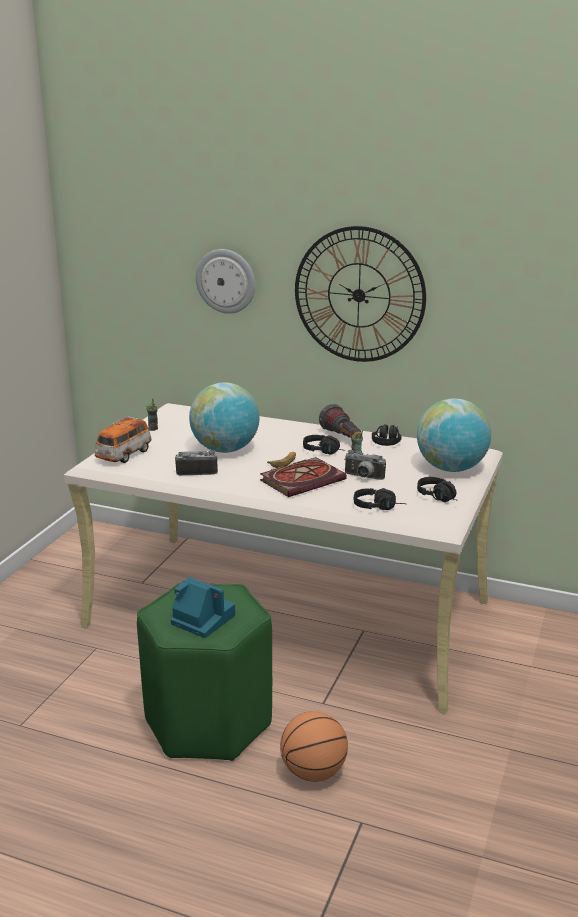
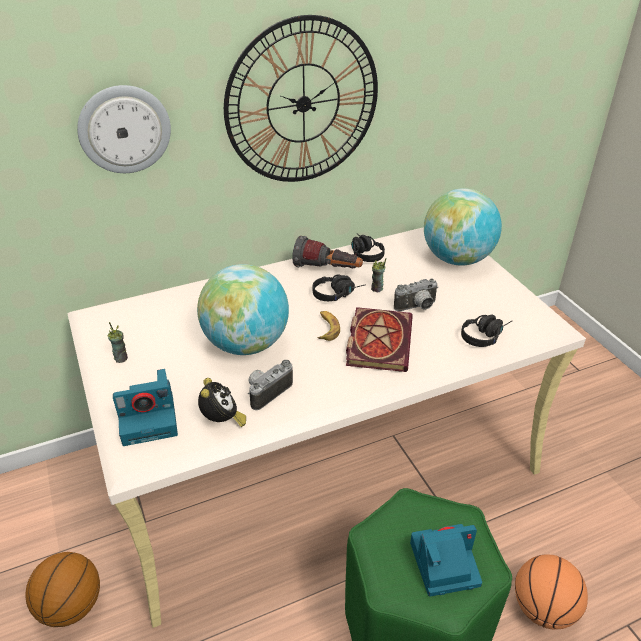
camera: 45 degrees left, 15 degrees up
(58, 595) = (71, 606): none -> basketball
(124, 455) = (150, 418): toy car -> camera
(153, 471) = (222, 421): none -> alarm clock
(440, 497) = (504, 296): black headphones -> none

